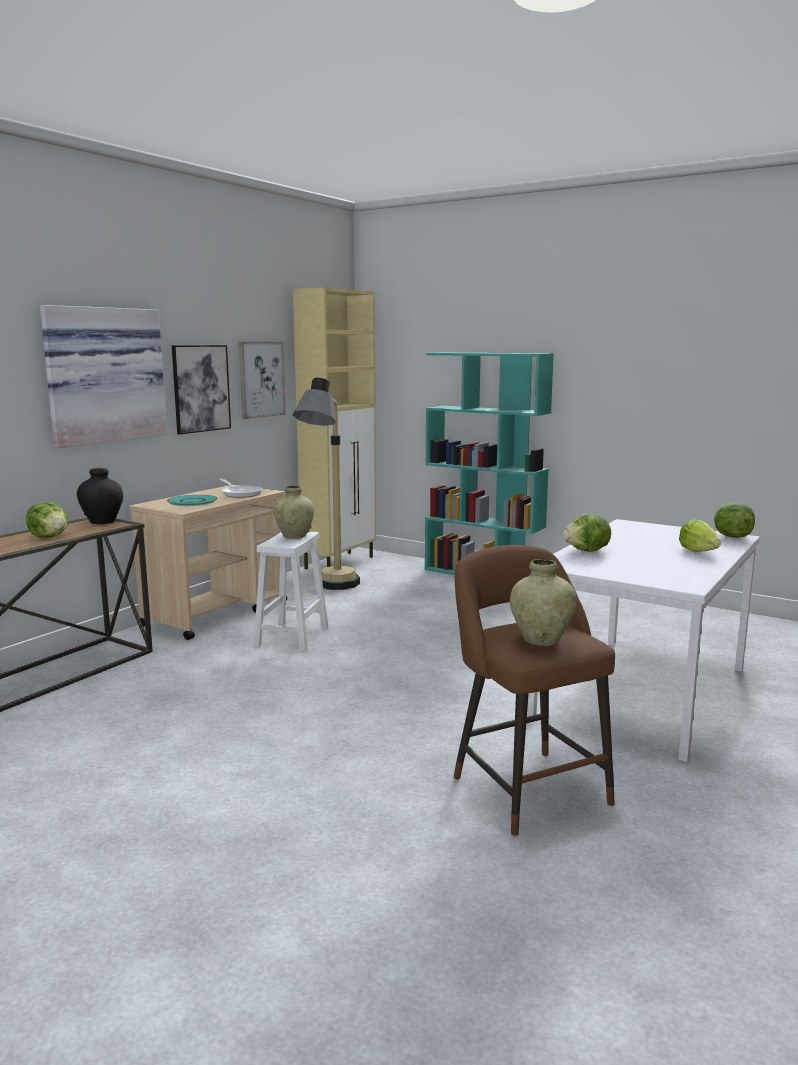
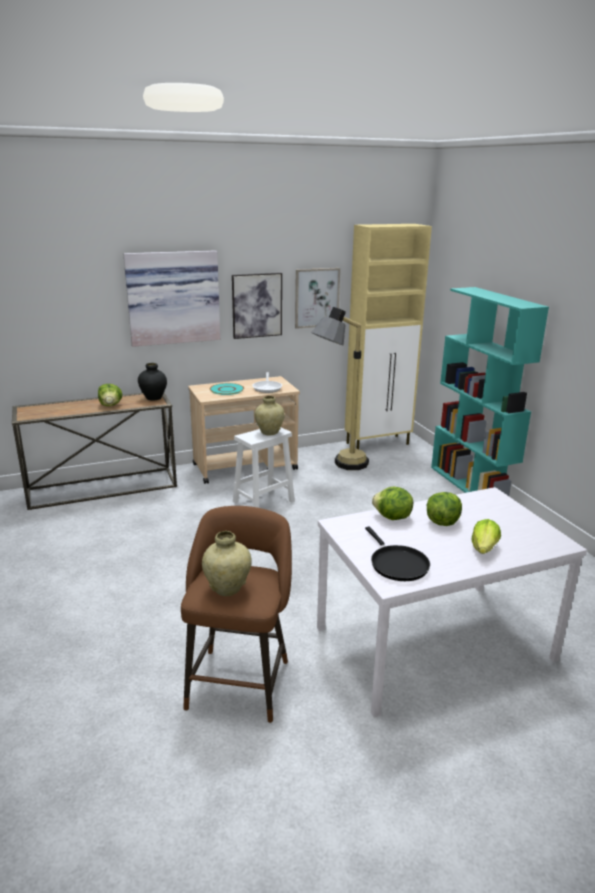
camera: 35 degrees right, 10 degrees up
(662, 574) = (397, 564): none -> black frying pan
(731, 536) = (555, 541): lettuce -> lettuce (442, 522)

